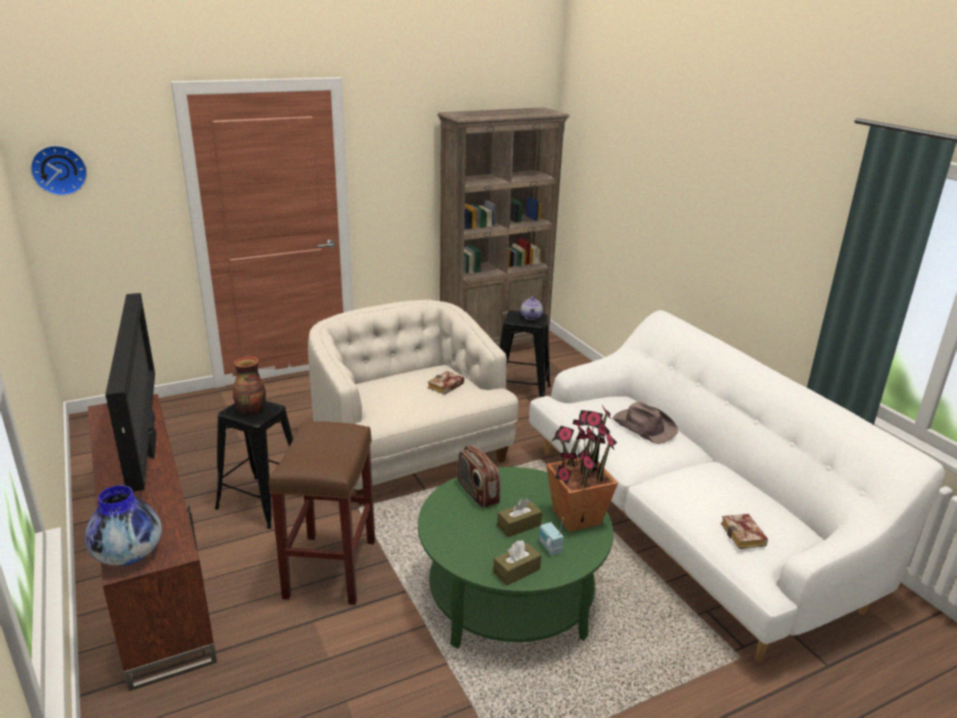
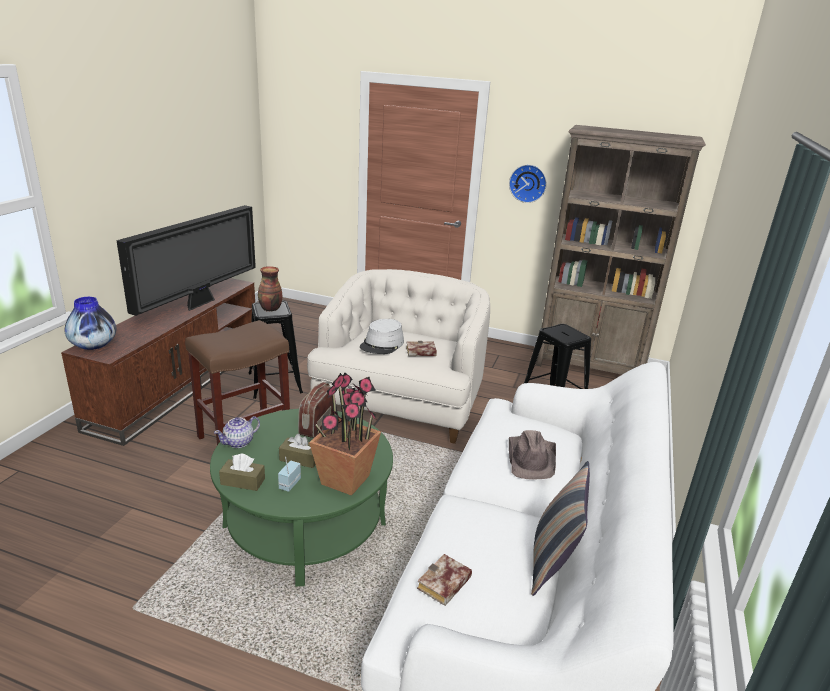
camera: 45 degrees right, 0 degrees up
(59, 170) = (285, 125): wall clock -> wall clock (528, 183)
(404, 395) = (382, 344): none -> grey hat
(531, 317) = (572, 334): teapot -> teapot (239, 442)
(756, 482) = (552, 561): none -> pillow

